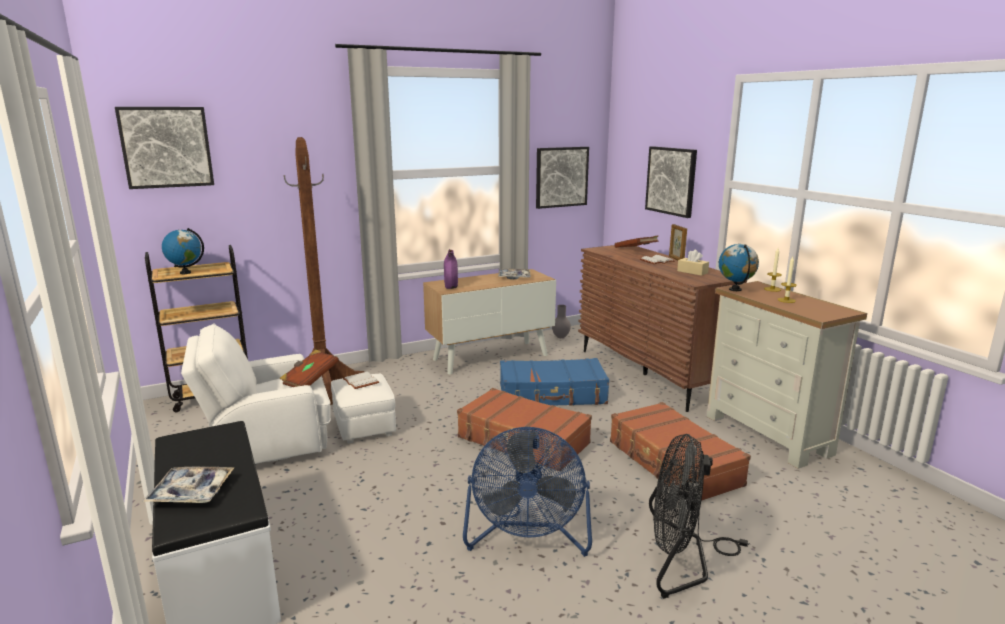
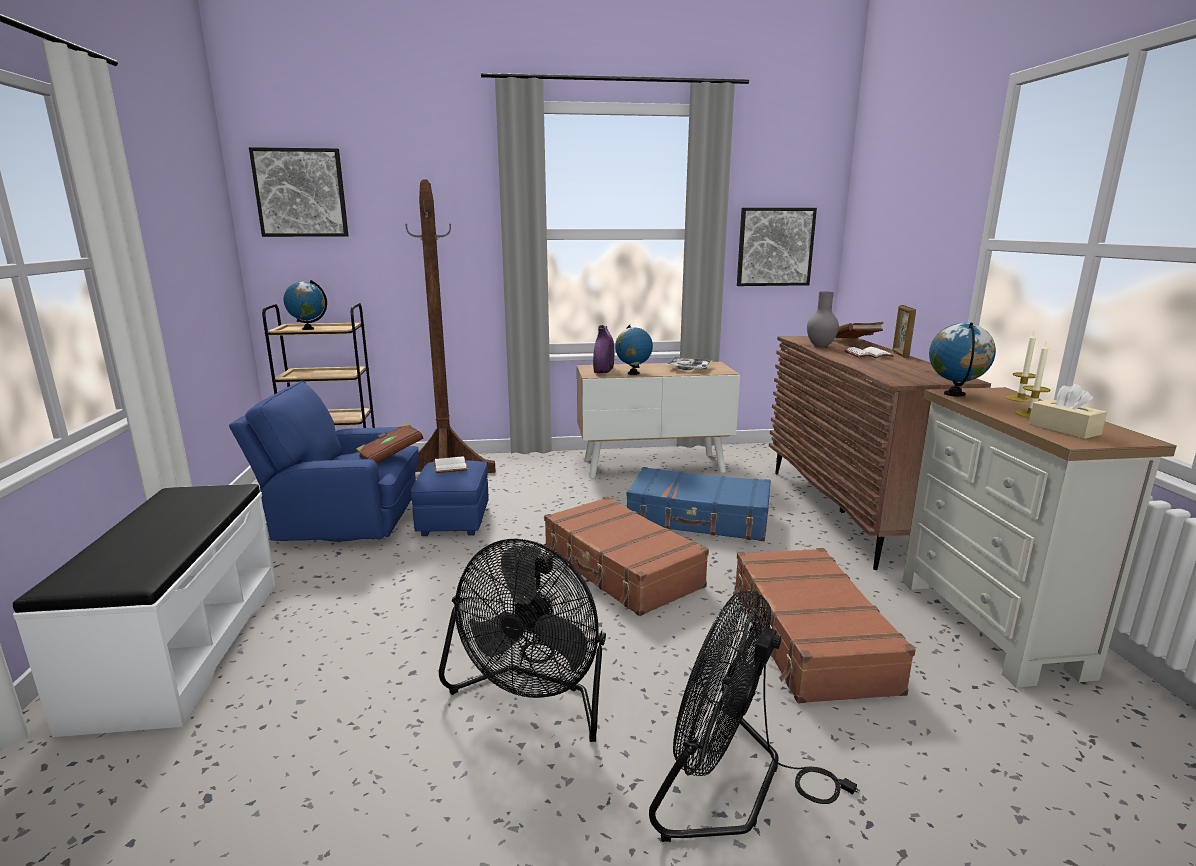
camera: 20 degrees right, 0 degrees up
(191, 492) = (118, 549): tray -> none
(291, 439) = (370, 521): white armchair -> blue armchair
(476, 286) = (633, 373): none -> globe
(523, 536) = (531, 692): blue fan -> black fan
(561, 337) = (757, 453): grey vase -> grey vase (821, 346)
(671, 181) = (914, 247): picture -> none
(692, 272) = (908, 369): beige tissue box -> beige tissue box (1064, 429)

